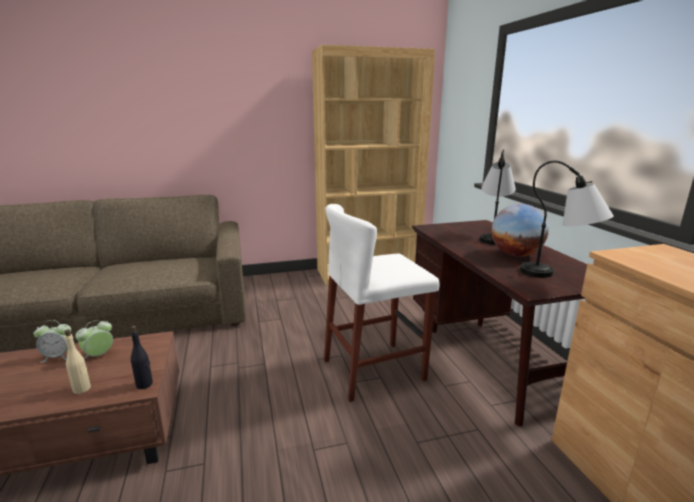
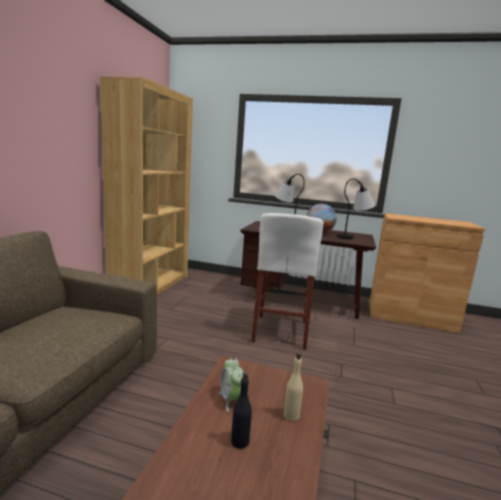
camera: 60 degrees left, 5 degrees down
(58, 356) = (205, 427): alarm clock -> none
(144, 384) = (307, 382): black bottle -> black bottle (240, 441)

